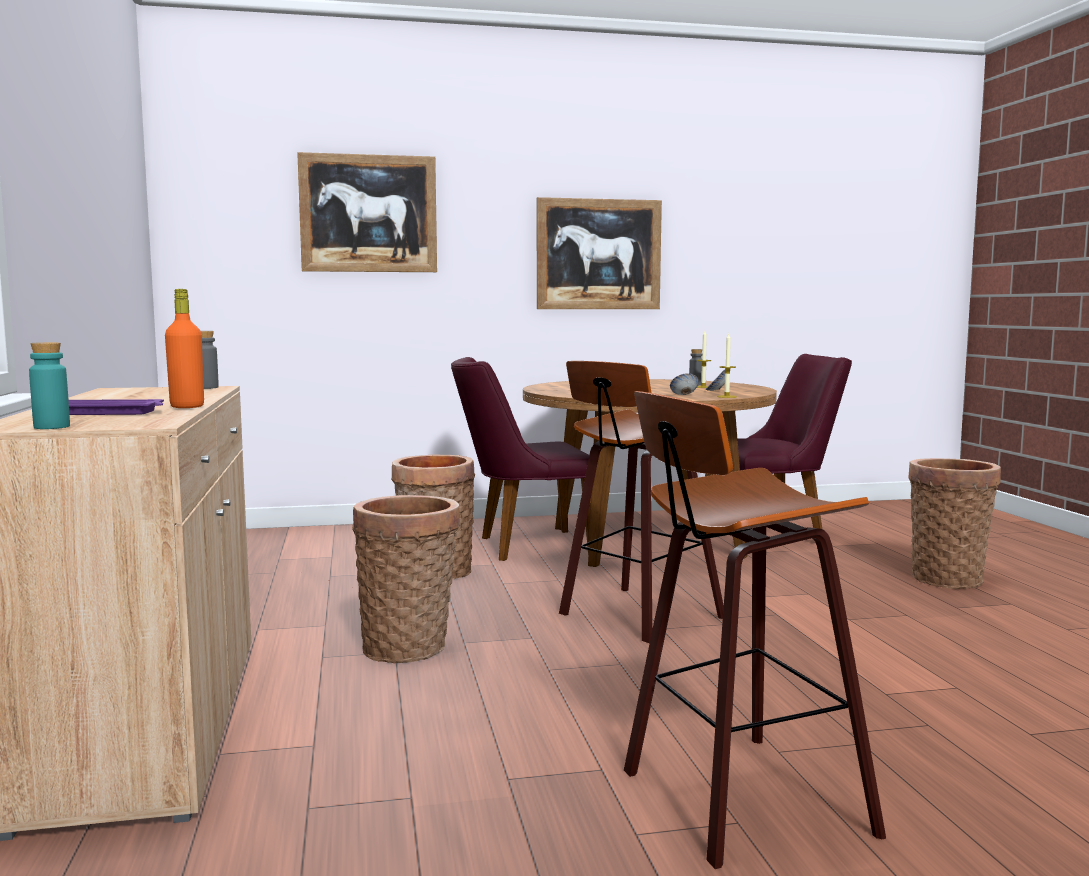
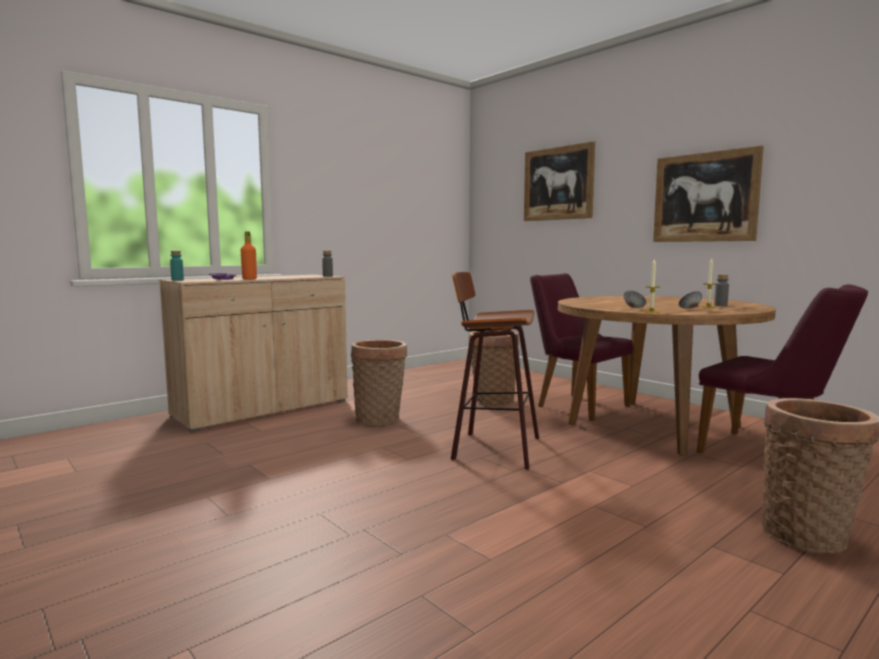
camera: 60 degrees right, 0 degrees up
(736, 800) = (250, 511): stool -> none

